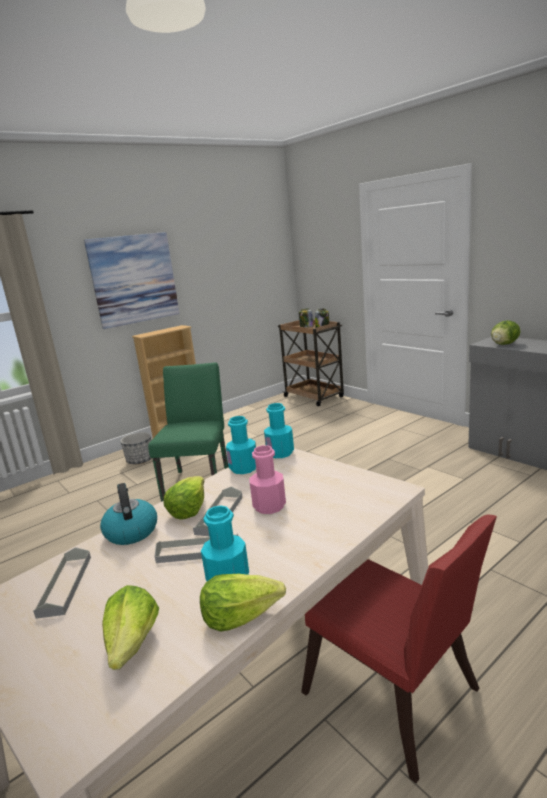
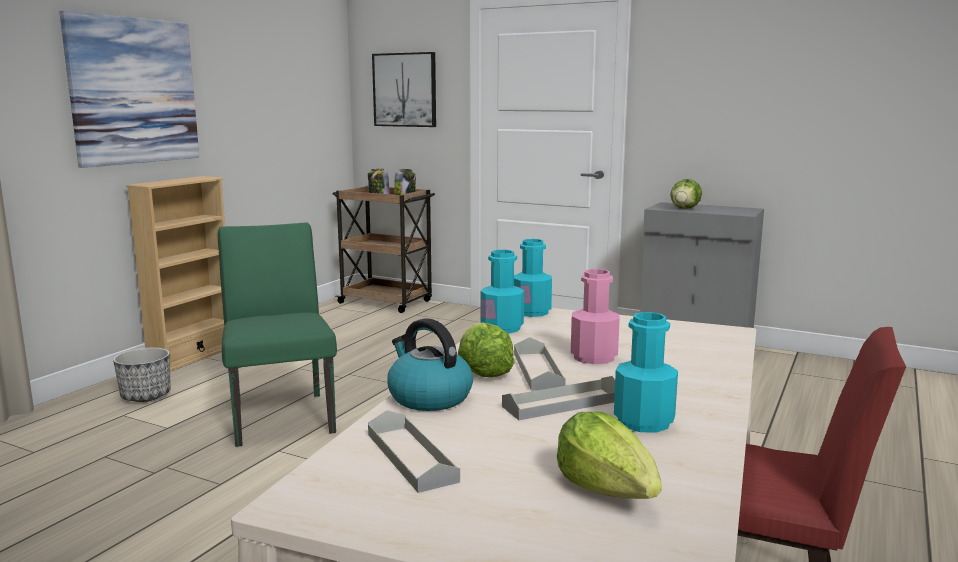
camera: 25 degrees left, 5 degrees down
(241, 615) = (708, 446): lettuce -> none
(323, 253) = (405, 90): none -> picture

